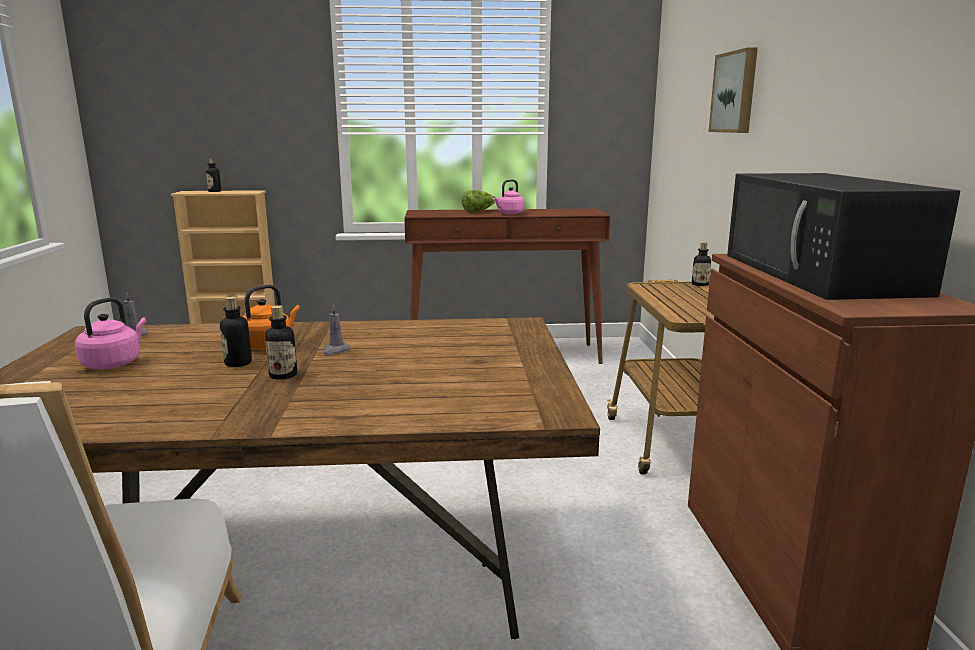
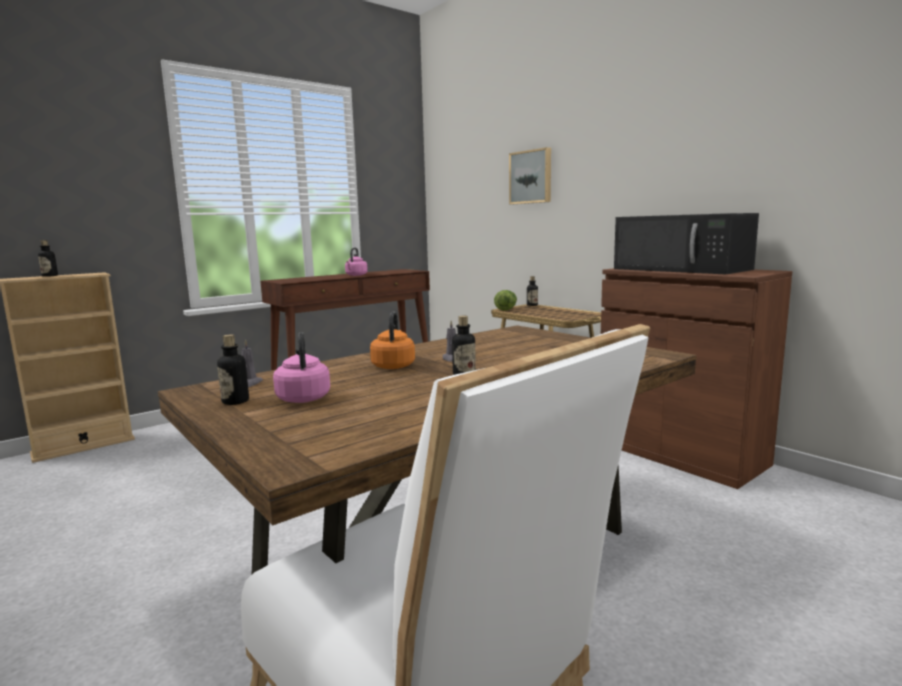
camera: 35 degrees left, 5 degrees down
(238, 363) = (408, 377): bottle -> bottle (235, 401)
(478, 211) = (326, 276): lettuce -> lettuce (506, 309)

